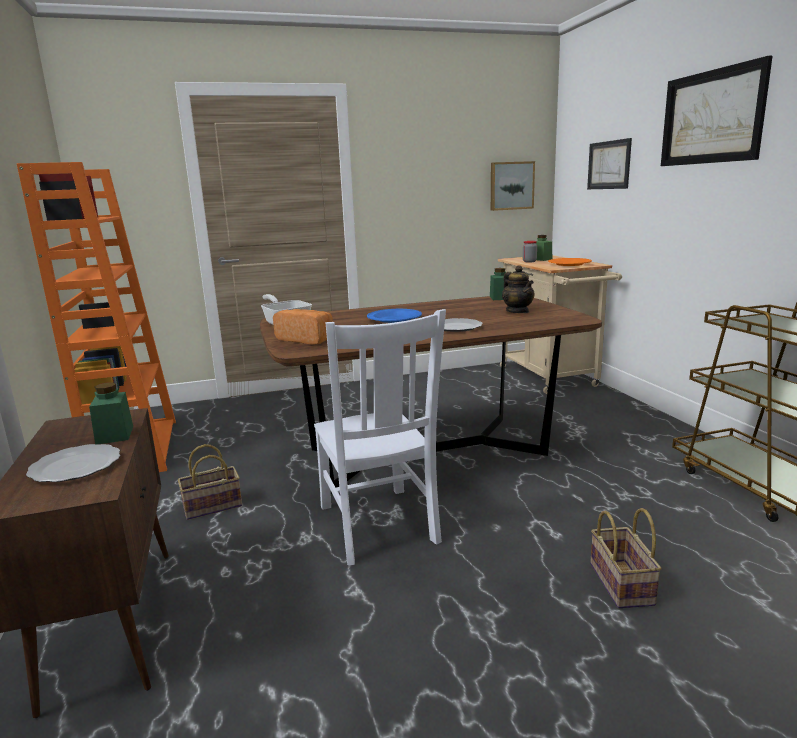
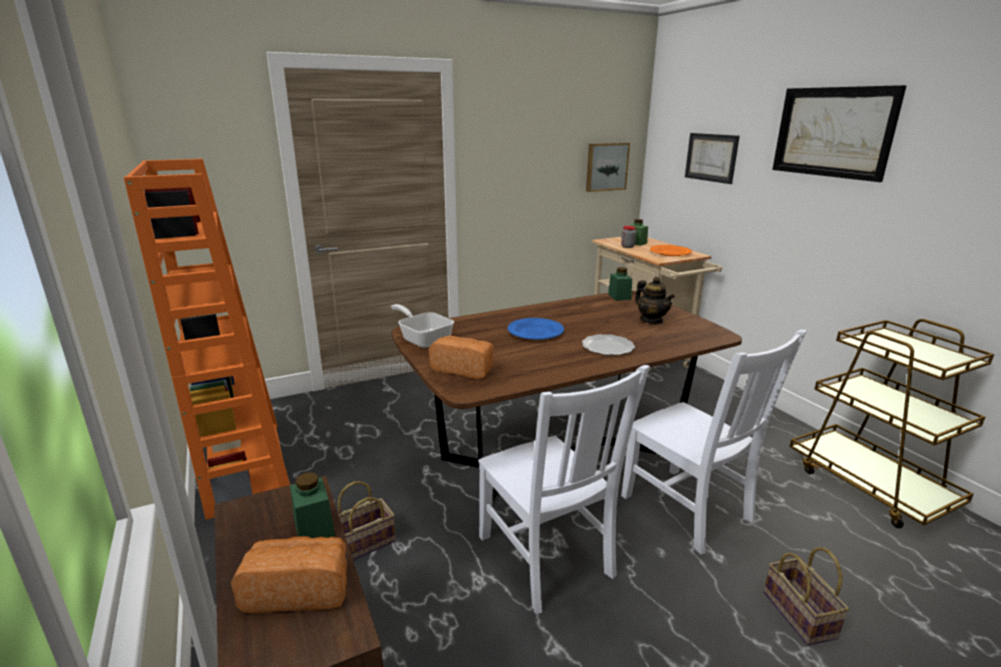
camera: 10 degrees left, 5 degrees up
(76, 467) = (299, 590): plate -> bread
(542, 497) = (689, 510): none -> white chair

